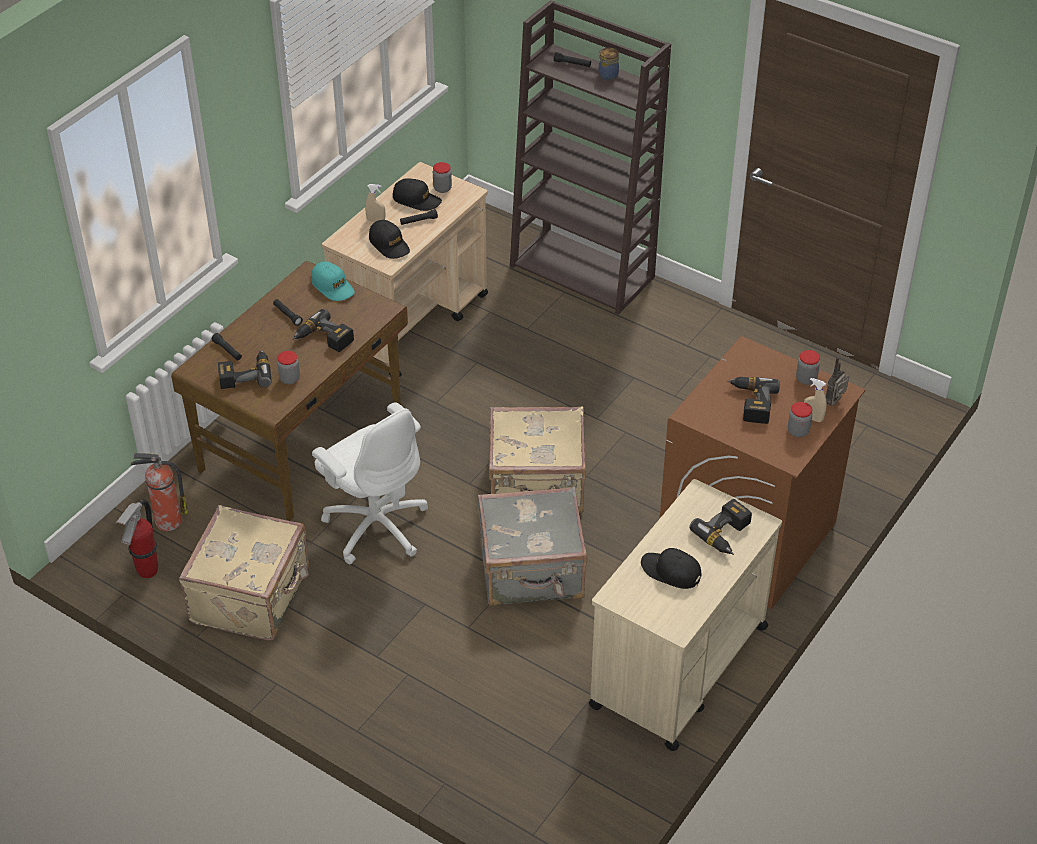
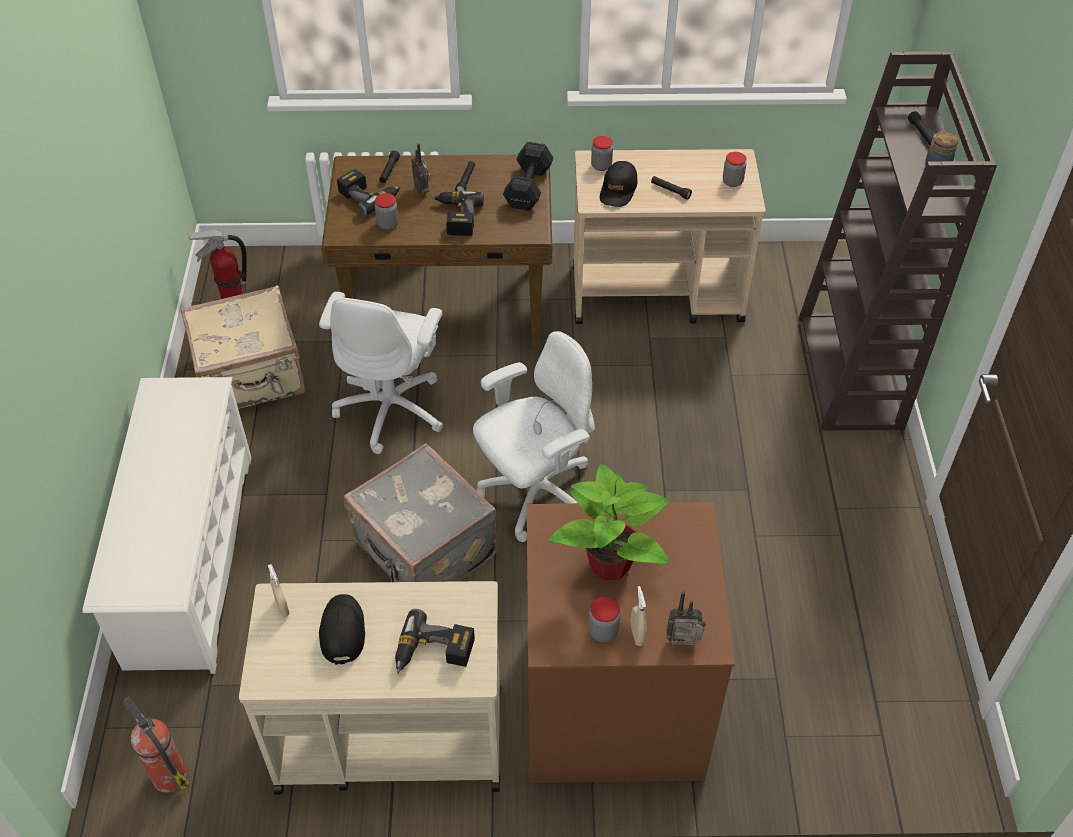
camera: 55 degrees right, 5 degrees up
(166, 521) = (293, 282): fire extinguisher -> fire extinguisher (169, 775)
(272, 343) = (423, 190): none -> radio
(333, 286) = (529, 187): turquoise cap -> black dumbbell
(376, 220) = (641, 165): beige spray bottle -> beige spray bottle (282, 607)
(412, 716) = (190, 558): none -> white shoe rack
(417, 200) = (698, 175): black cap -> none
(537, 485) = (536, 494): beige suitcase -> white office chair
(750, 403) = (611, 564): power drill -> potted plant
(806, 379) = (697, 596): jar -> jar (601, 166)

